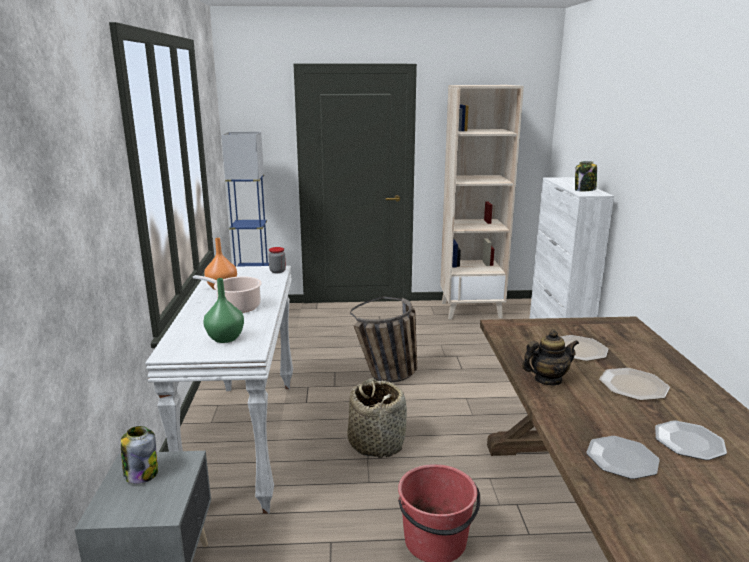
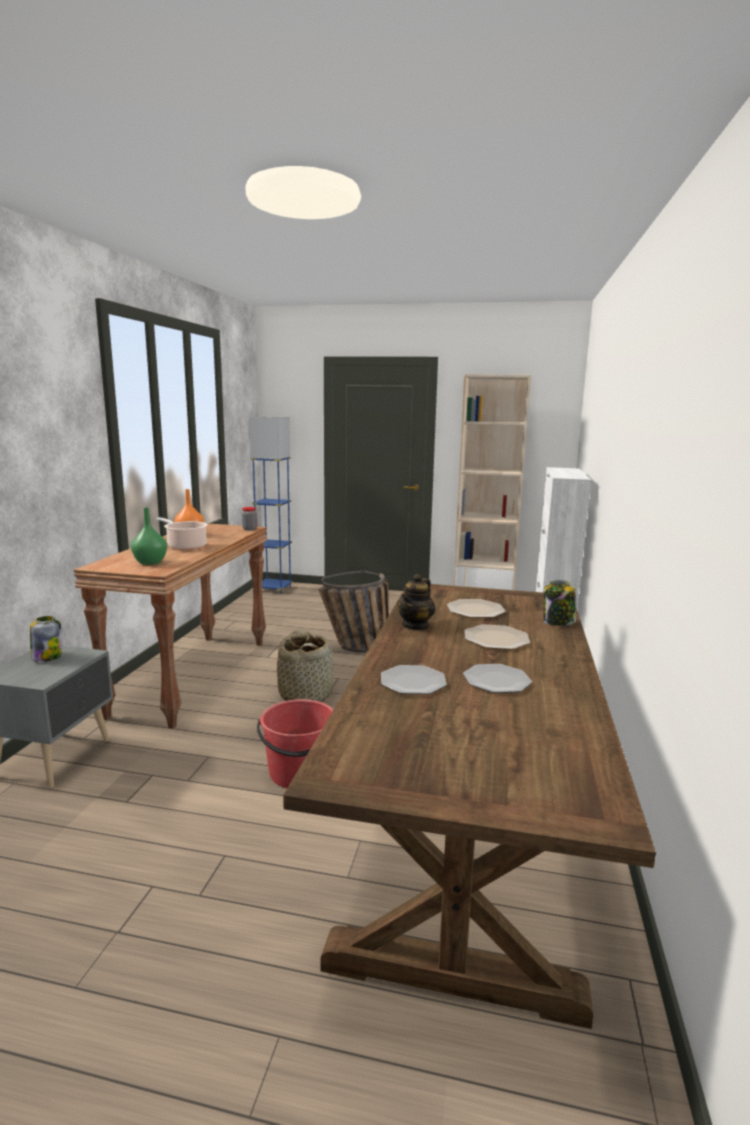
camera: 15 degrees right, 5 degrees down
(243, 440) = (192, 676): white console table -> brown console table
(547, 379) = (416, 625): teapot -> teapot turned 120 degrees clockwise
(584, 190) = (568, 475): jar -> jar (558, 622)

